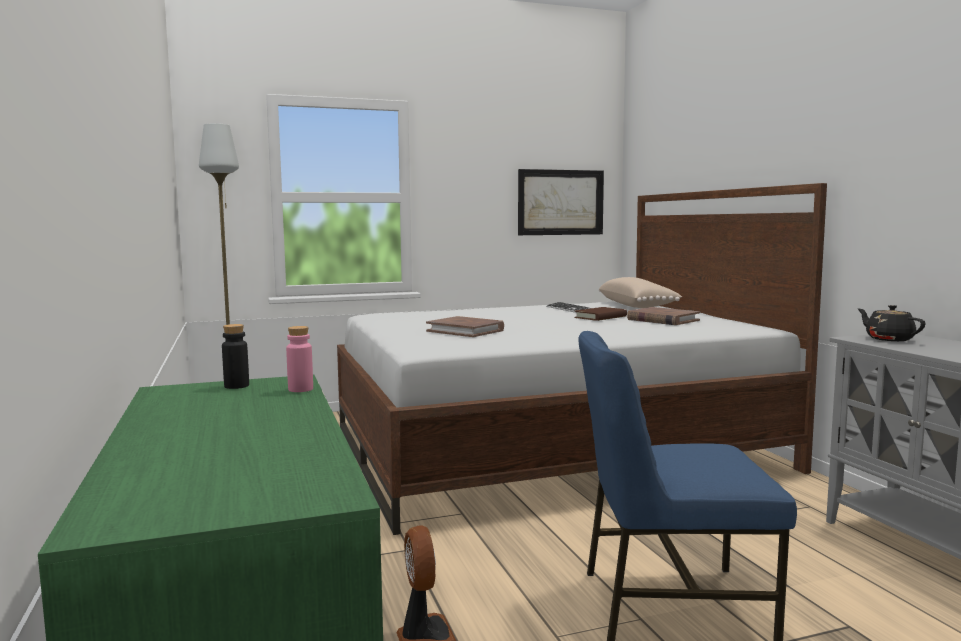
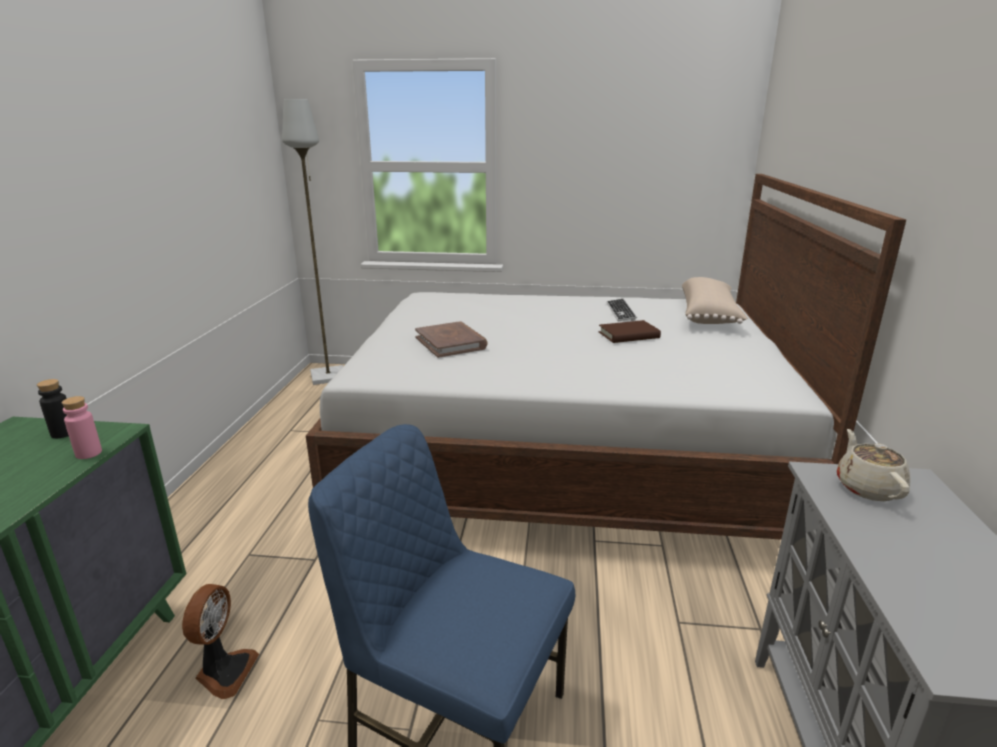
camera: 25 degrees right, 15 degrees up
(560, 202) = (671, 173): picture -> none
(662, 320) = (689, 353): brown book -> none
(888, 339) = (868, 488): black teapot -> beige teapot

